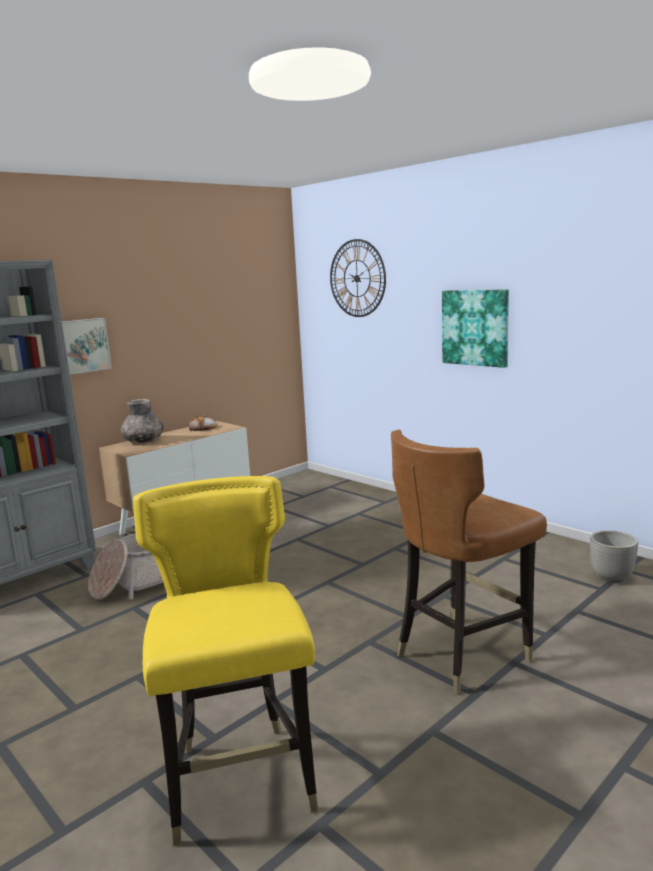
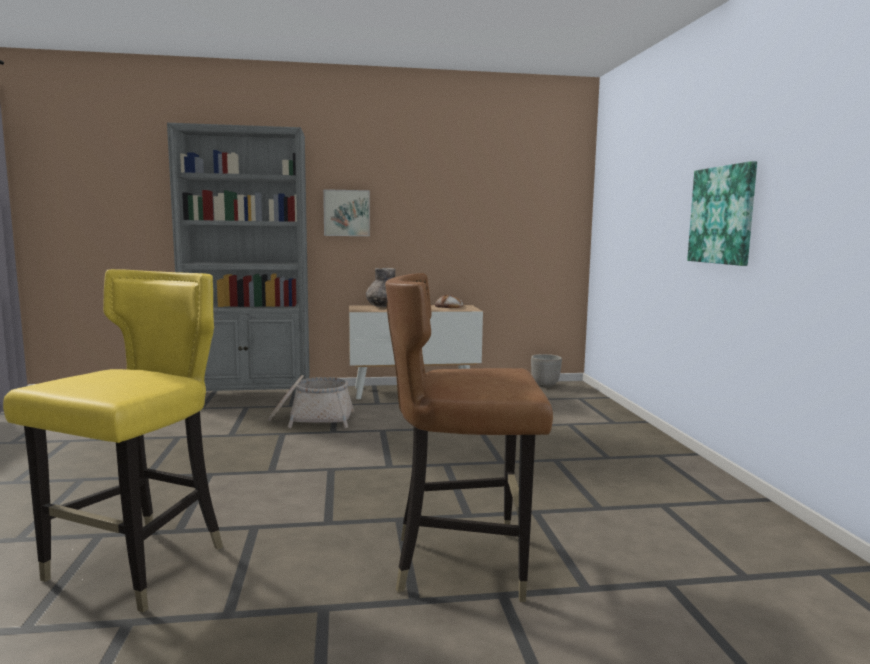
camera: 35 degrees right, 5 degrees down
(357, 278) = (633, 166): wall clock -> none
(611, 577) = (783, 571): planter -> planter (545, 385)

